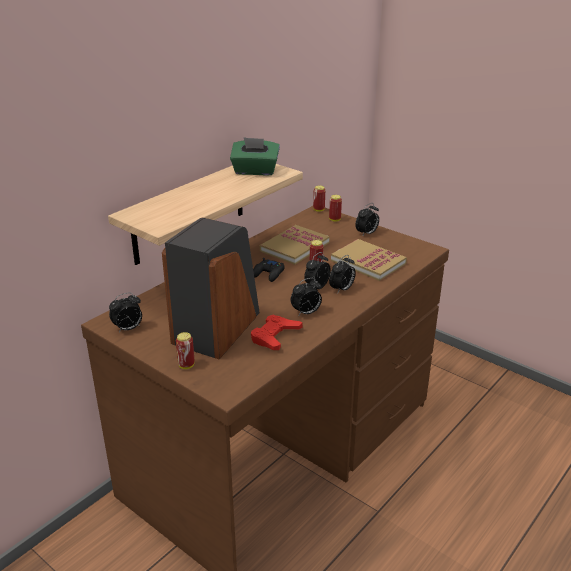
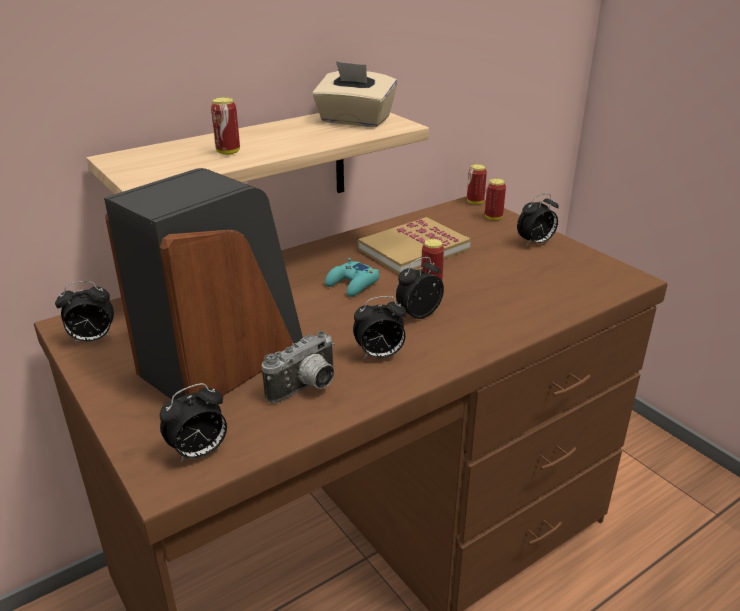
camera: 15 degrees right, 0 degrees up
(186, 365) = (134, 416): can -> can (228, 152)
(255, 171) = (354, 121): green tissue box -> beige tissue box
(268, 274) = (352, 284): black game controller -> turquoise game controller
(275, 336) = (307, 388): red game controller -> camera
(342, 289) = (457, 325): alarm clock -> alarm clock (199, 452)
(368, 262) = (520, 286): book -> none

